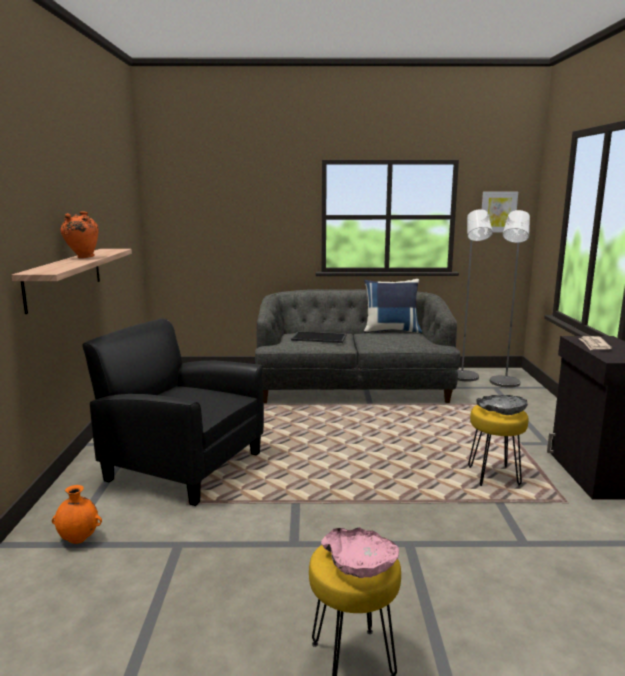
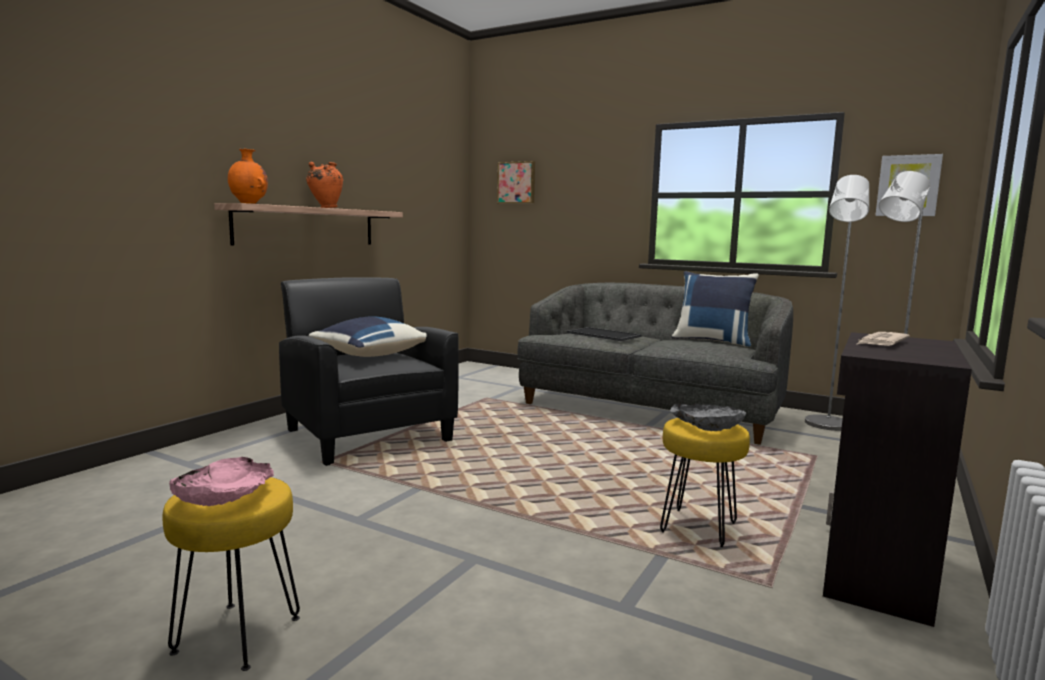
camera: 30 degrees right, 5 degrees down
(79, 539) = (201, 463): orange vase -> orange vase (249, 203)
(178, 396) = (369, 355): none -> blue pillow
(194, 205) = (517, 183): none -> picture

